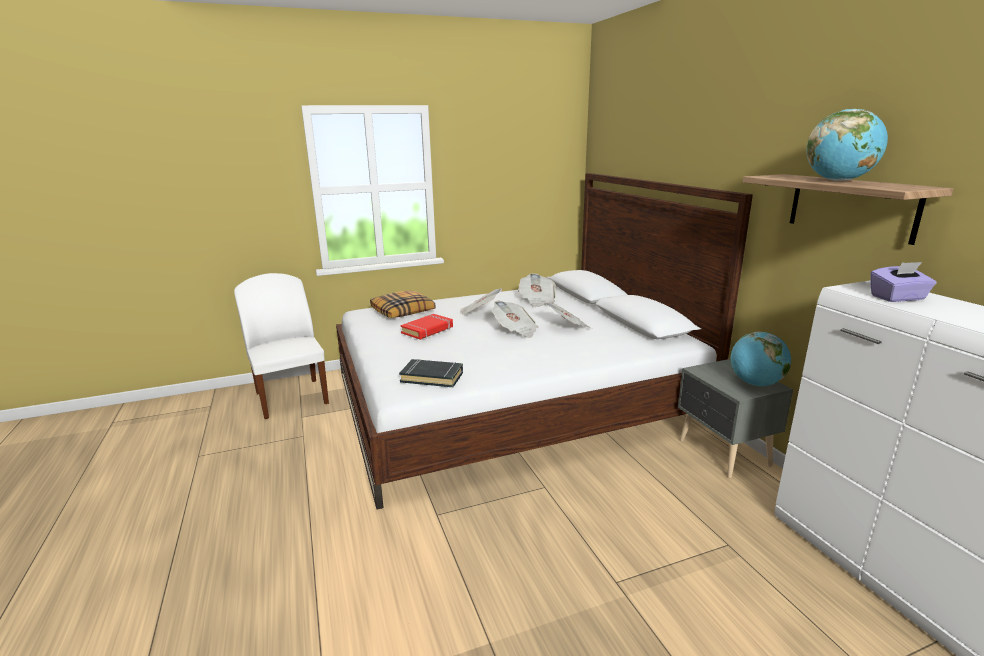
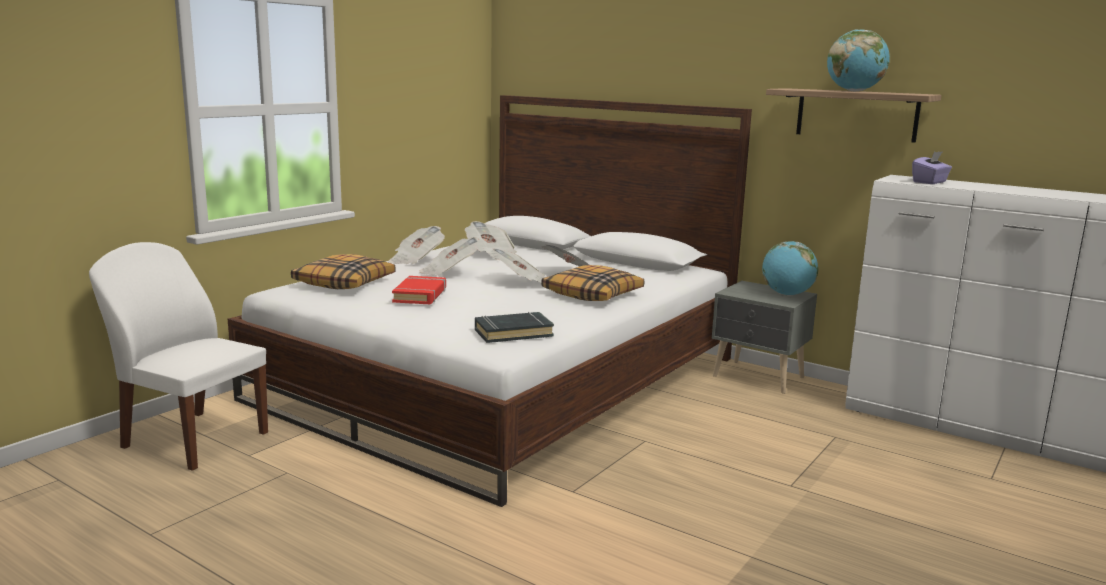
camera: 35 degrees left, 5 degrees down
(478, 298) = (416, 260): none -> newspaper
(551, 352) = (593, 294): none -> pillow

